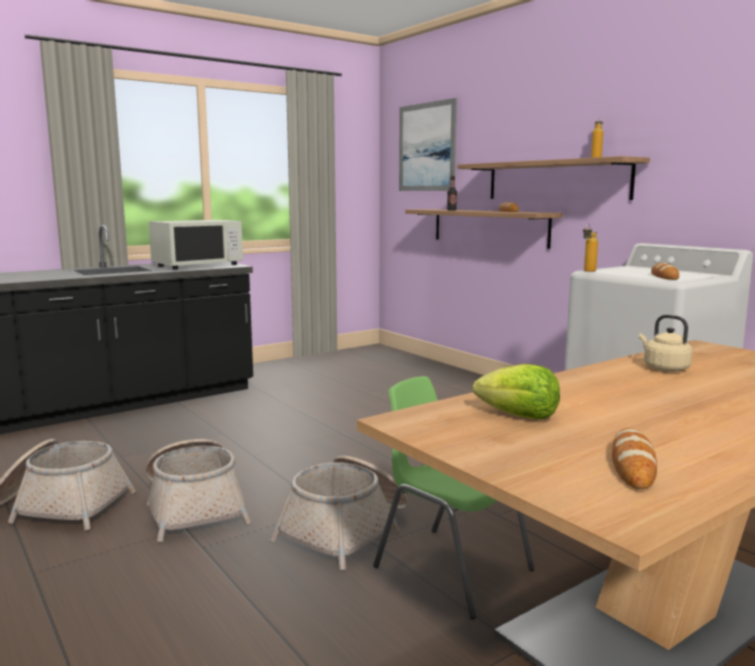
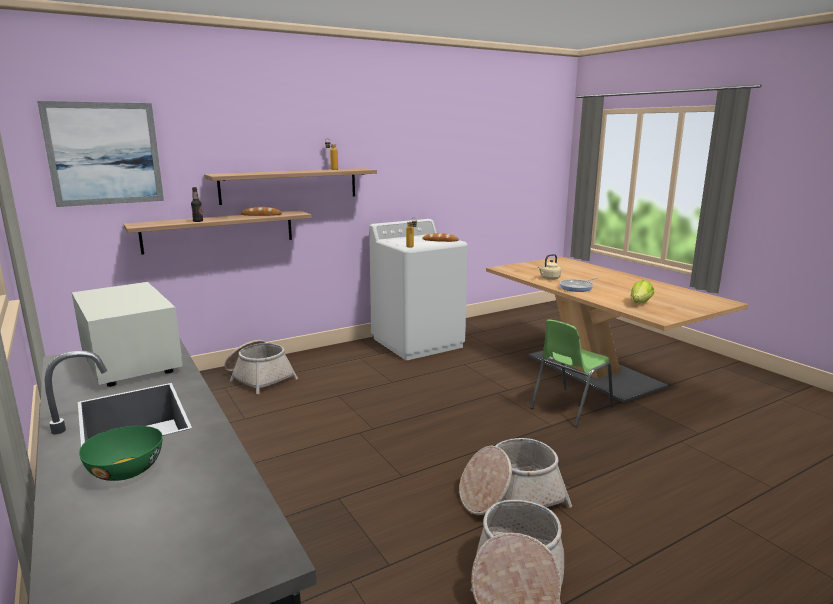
camera: 85 degrees left, 5 degrees up
(42, 273) = (127, 470): none -> green bowl
(347, 529) = (534, 434): basket -> basket (259, 377)
(610, 382) = (577, 287): none -> frying pan
(633, 464) = (681, 296): bread -> none

